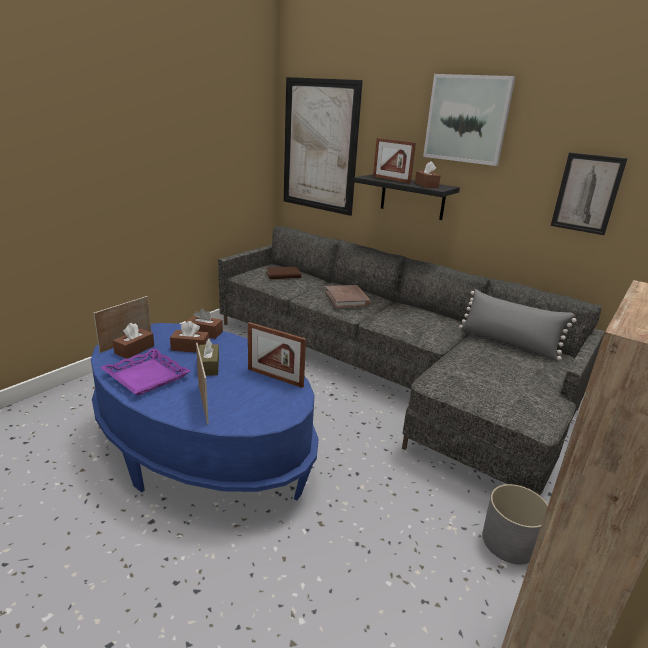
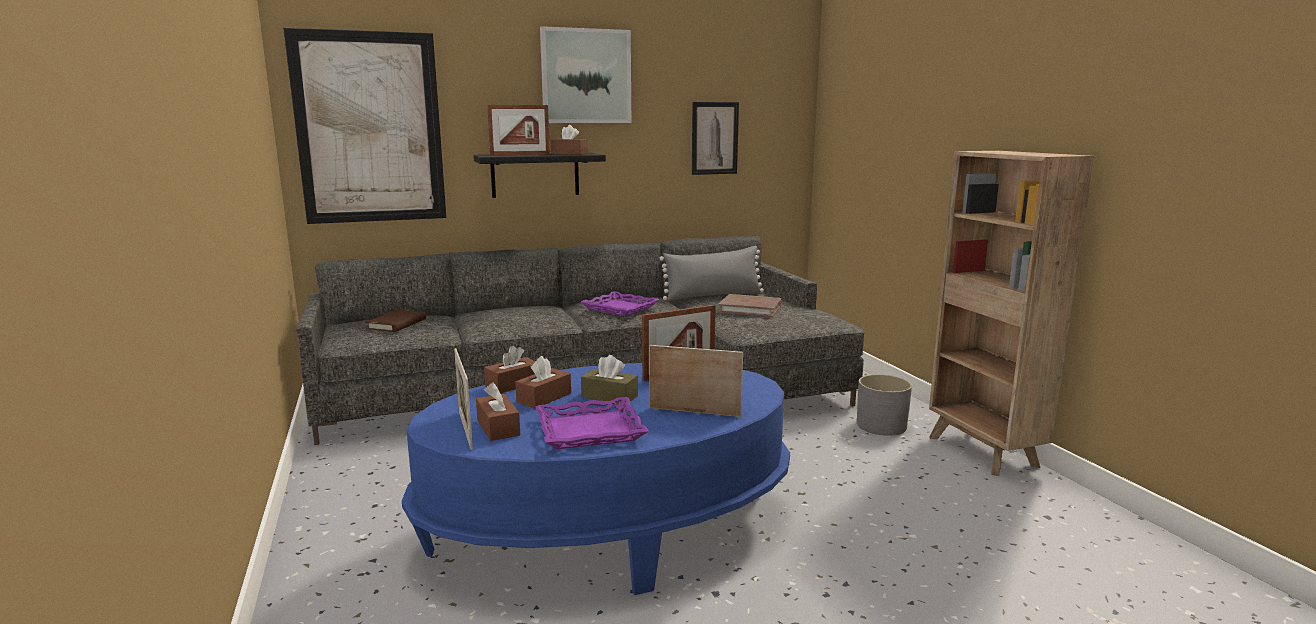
camera: 55 degrees left, 10 degrees down
(347, 299) = (529, 315): brown book -> brown book (750, 309)
(407, 319) = (619, 308): none -> purple tray

